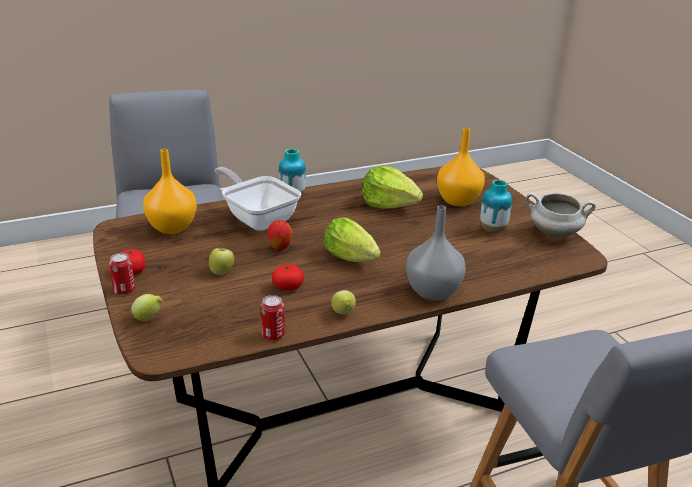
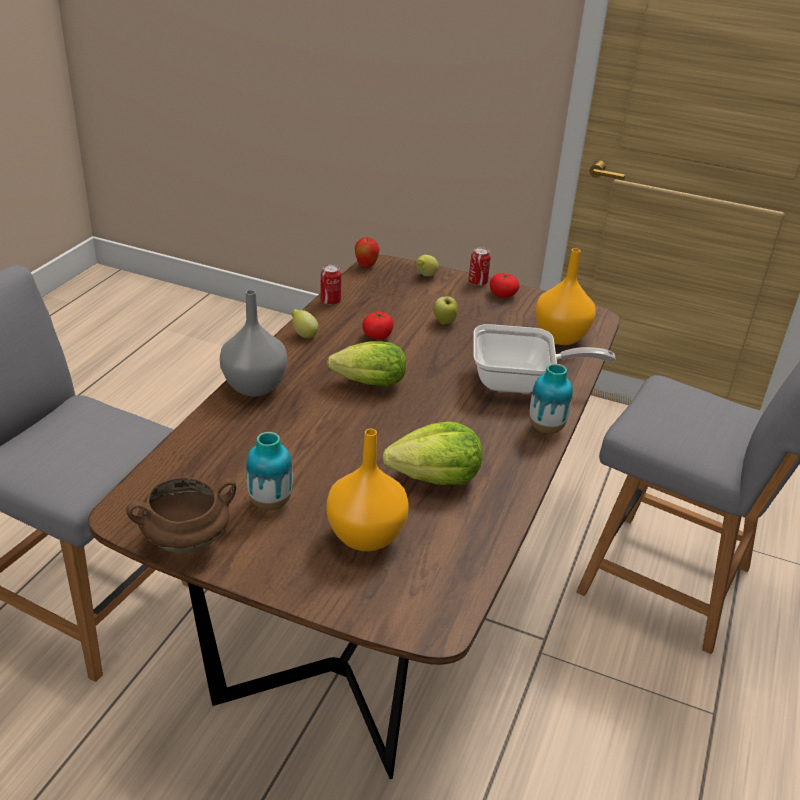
camera: 135 degrees right, 5 degrees up
(280, 248) = (443, 363): apple -> apple (366, 266)
(553, 234) = (187, 540): white cooking pot -> brown cooking pot

